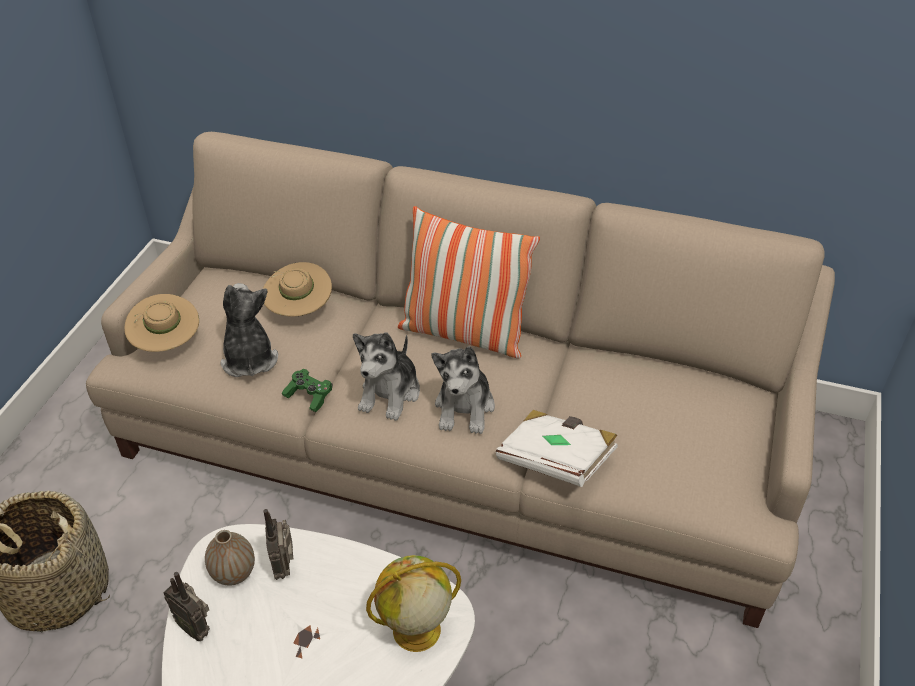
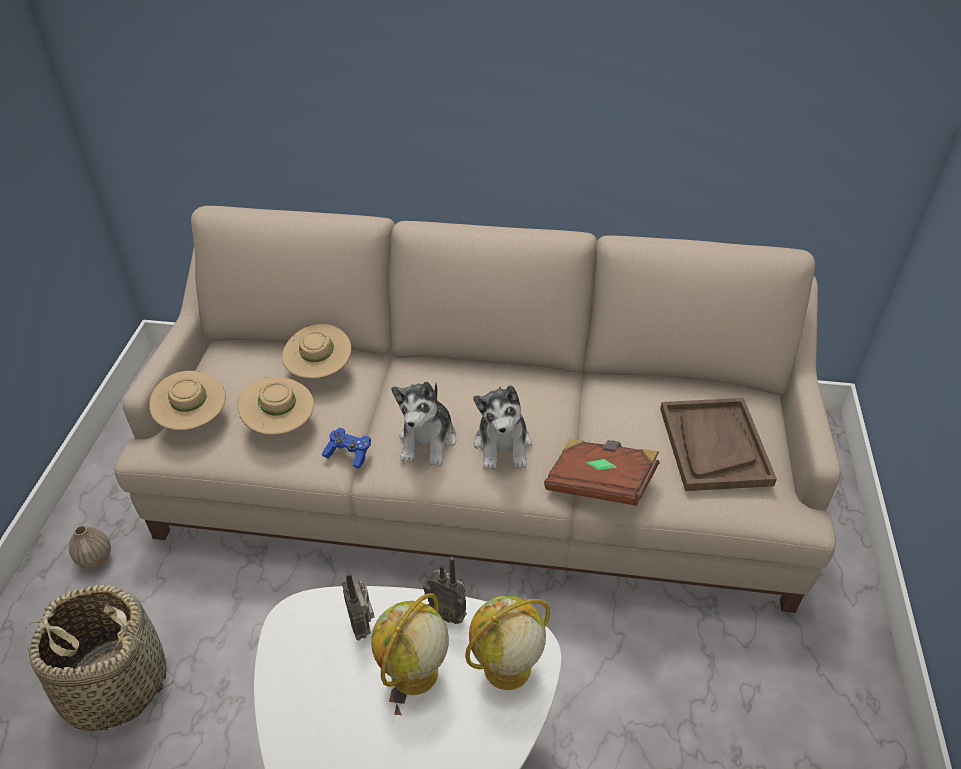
camera: 10 degrees left, 0 degrees up
(195, 627) = (286, 701): radio -> radio (447, 612)
(233, 573) = (312, 640): vase -> vase (96, 559)
(249, 359) = (281, 425): plush toy -> beige hat
(309, 396) = (348, 453): green game controller -> blue game controller
(323, 621) = (414, 674): none -> globe
(463, 333) = (484, 374): pillow -> none
(555, 460) = (600, 484): white book -> brown book
(685, 437) = (714, 445): none -> brown tray

